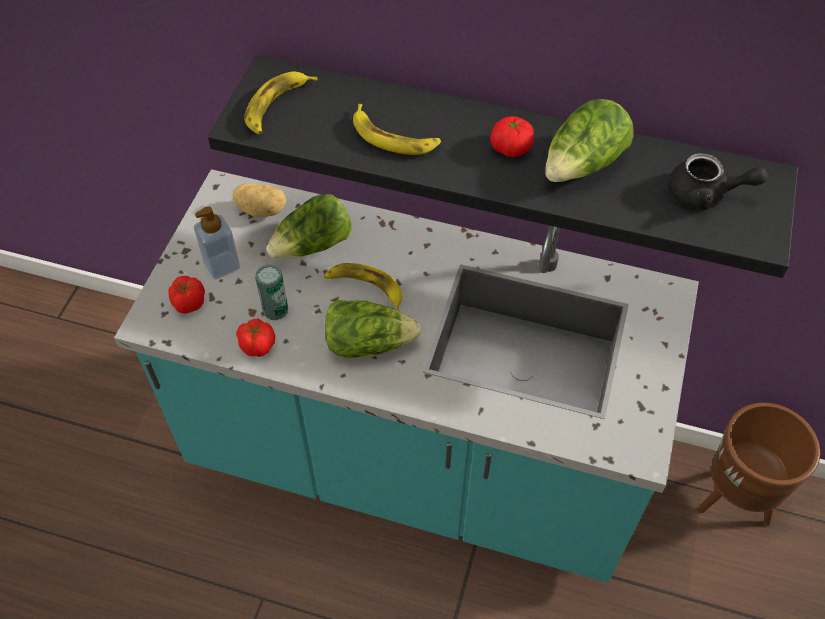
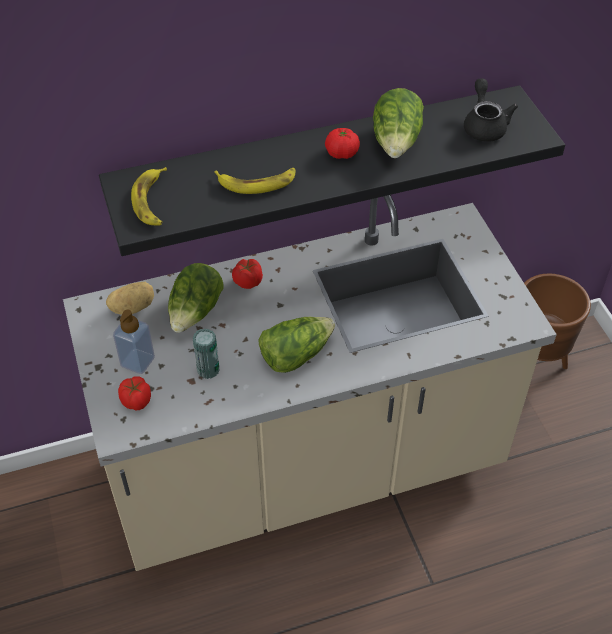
camera: 35 degrees left, 5 degrees down
(257, 345) = (216, 401): tomato -> tomato (247, 281)
(365, 288) = (260, 320): banana -> none
(412, 462) = (306, 469): turquoise counter -> beige counter
(705, 194) = (484, 125): black teapot -> black teapot turned 75 degrees counterclockwise

